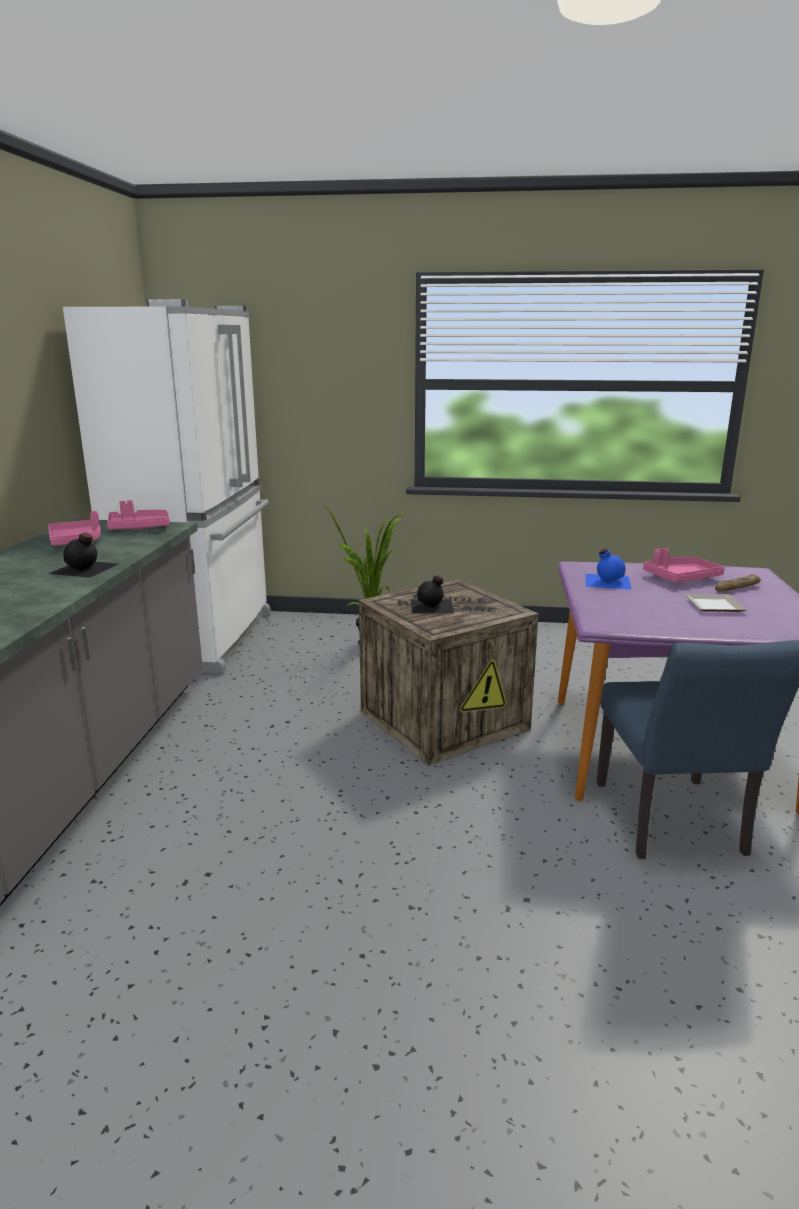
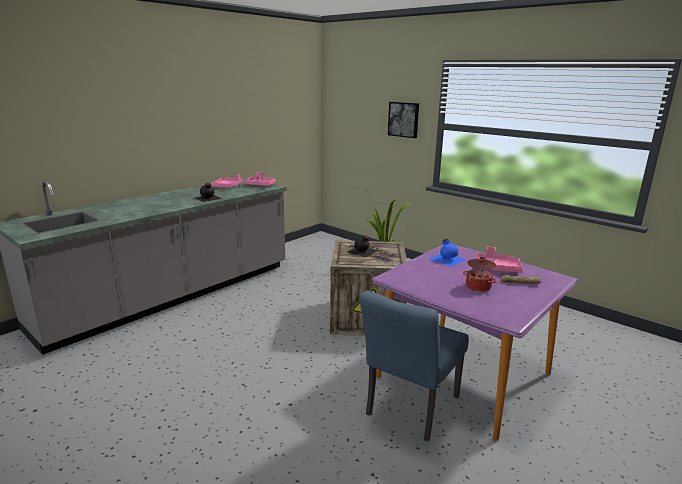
camera: 35 degrees right, 0 degrees up
(203, 638) = (312, 248): white fridge -> none
(347, 378) = (404, 119): none -> picture
(712, 605) = (478, 286): plate -> cooking pot

